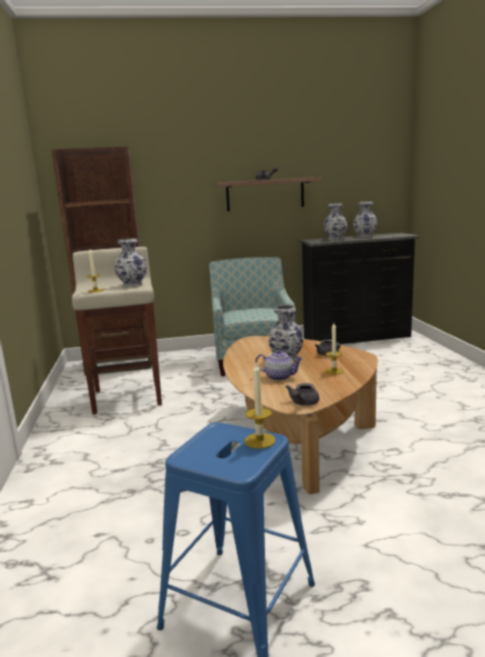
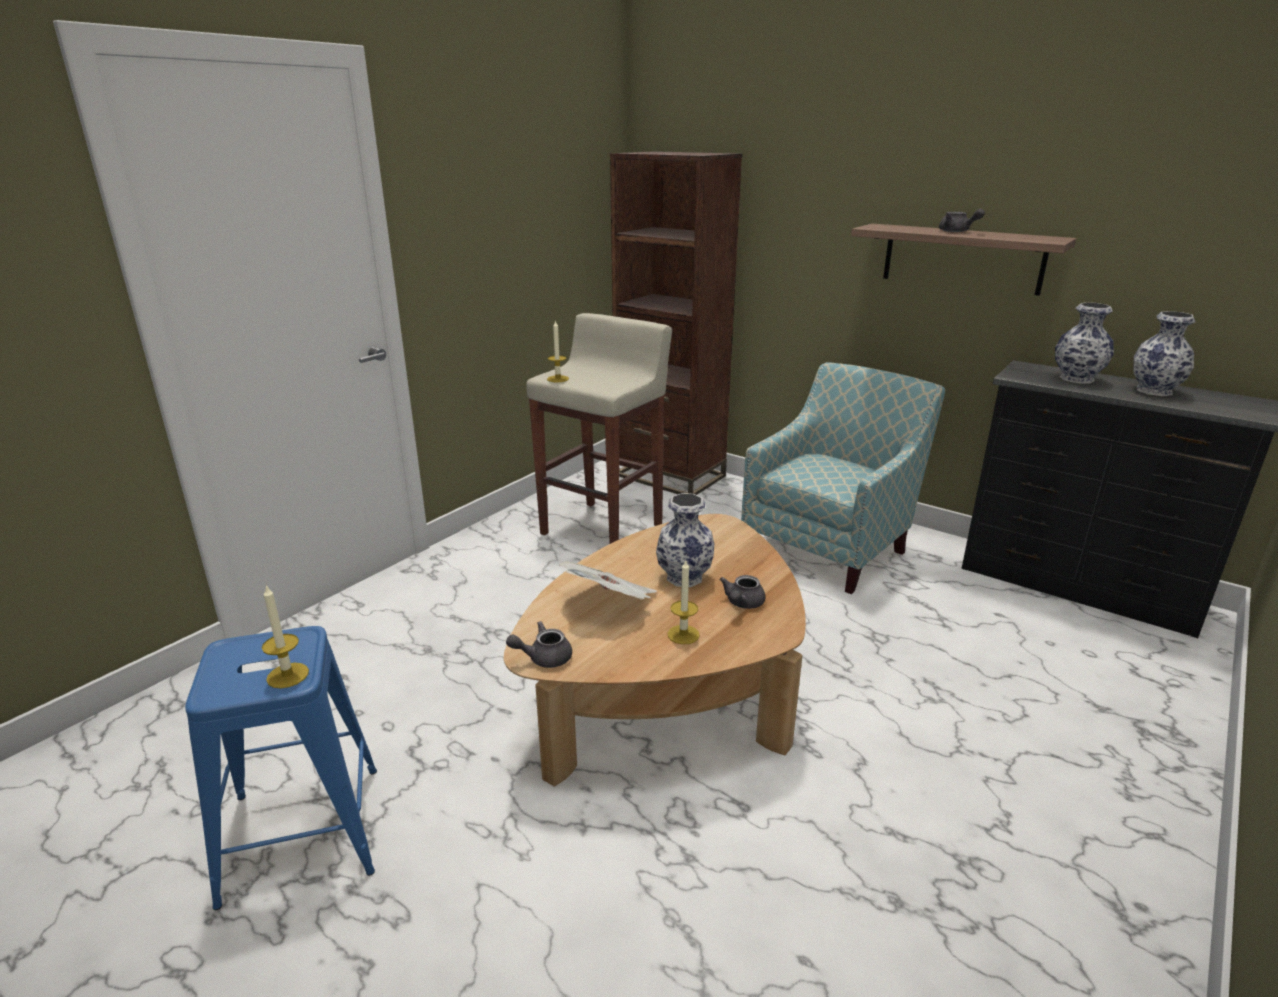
camera: 45 degrees right, 10 degrees up
(132, 285) = (611, 382): vase -> none
(279, 377) = (611, 602): teapot -> newspaper

